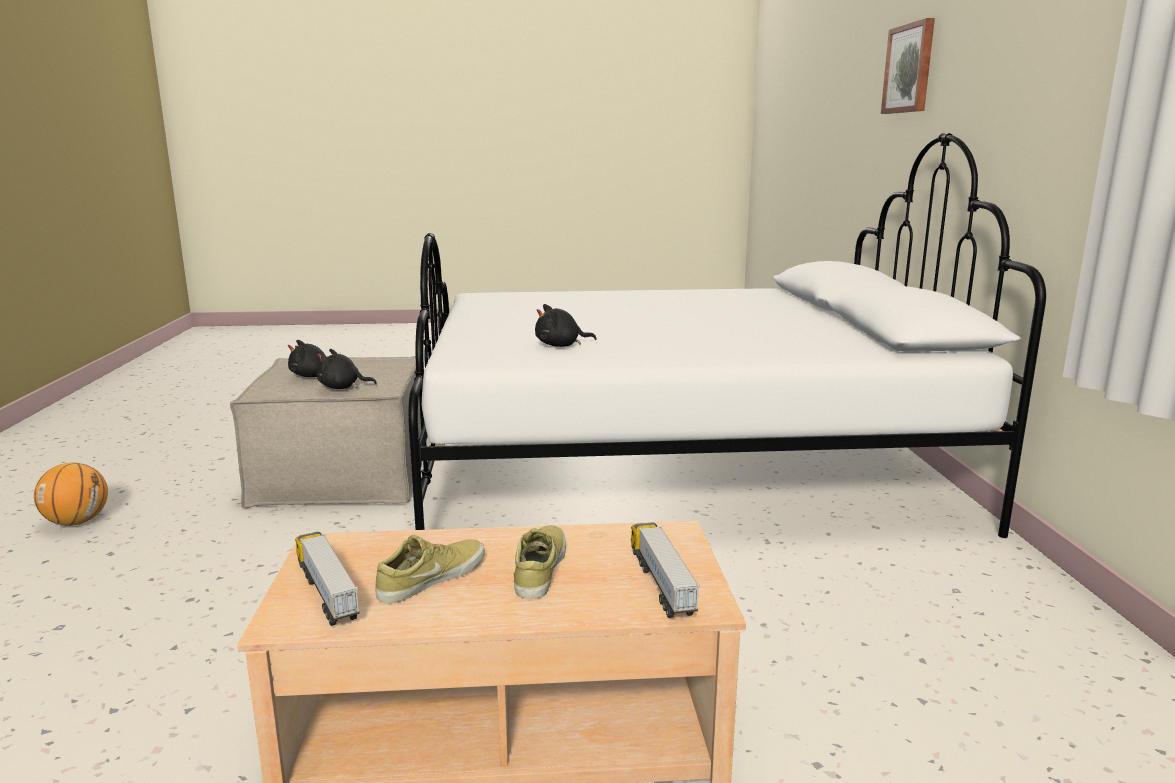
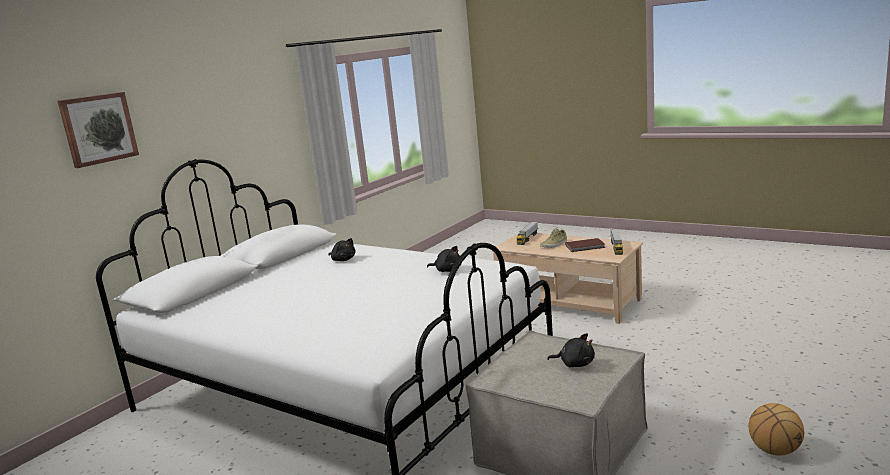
camera: 140 degrees left, 0 degrees up
(342, 387) = (560, 346): black plush toy -> black plush toy (343, 260)
(430, 577) = (585, 247): beige shoe -> brown book

